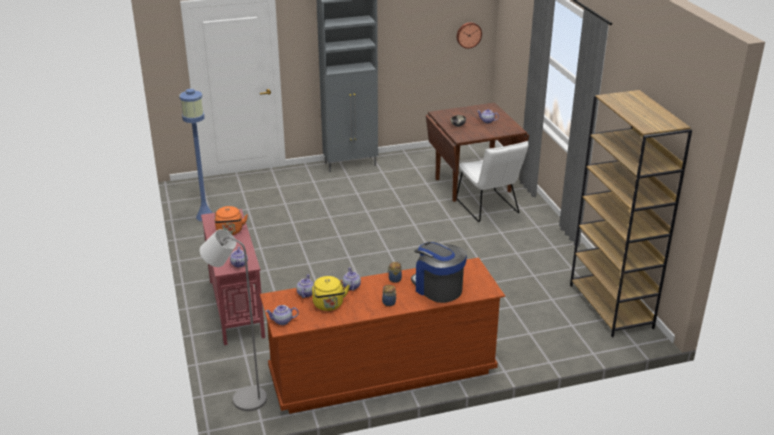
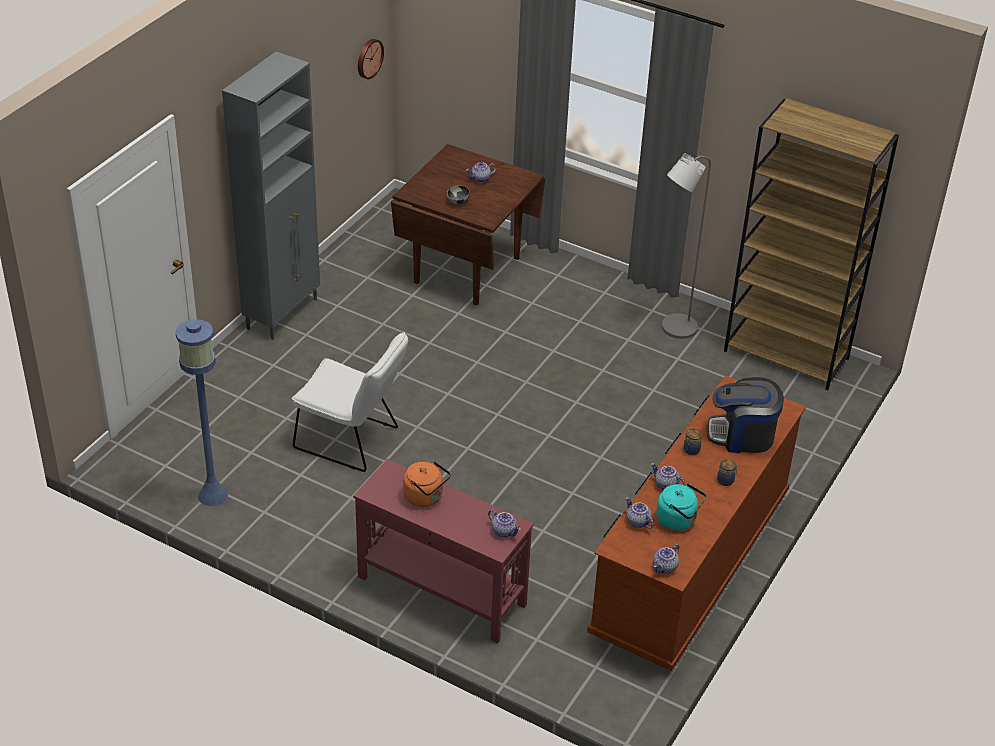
camera: 45 degrees left, 10 degrees up
(243, 398) = (606, 686): grey floor lamp -> grey floor lamp (673, 329)
(329, 305) = (678, 520): yellow kettle -> turquoise kettle
(489, 208) = (526, 294): white chair -> white chair (352, 440)

